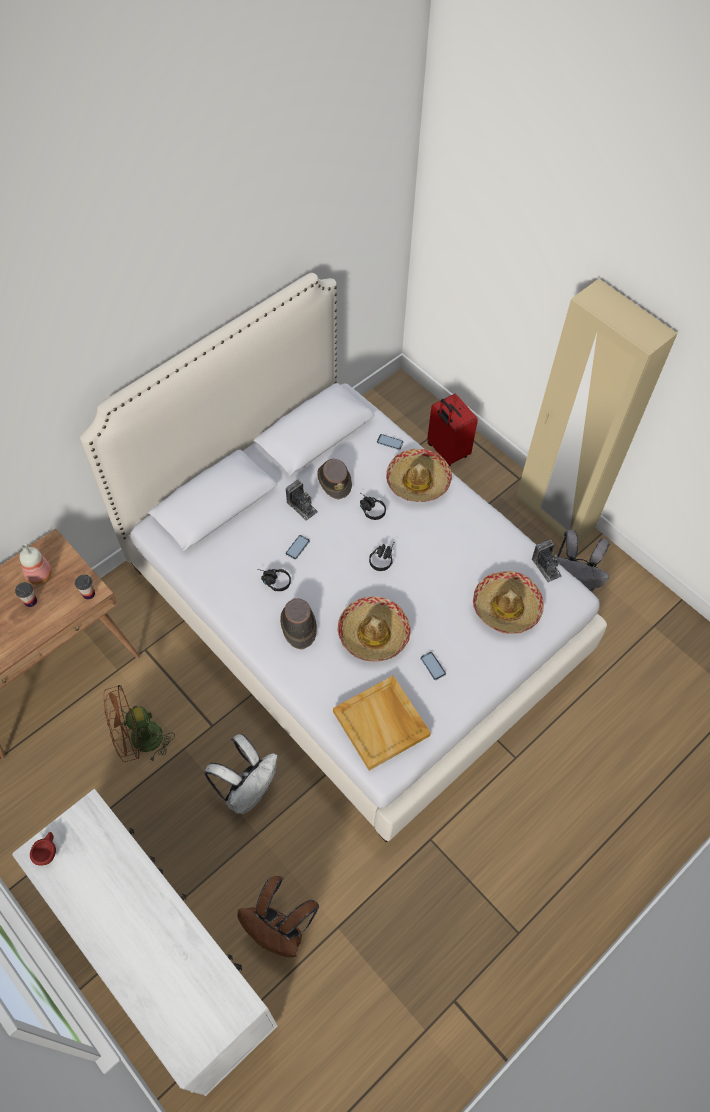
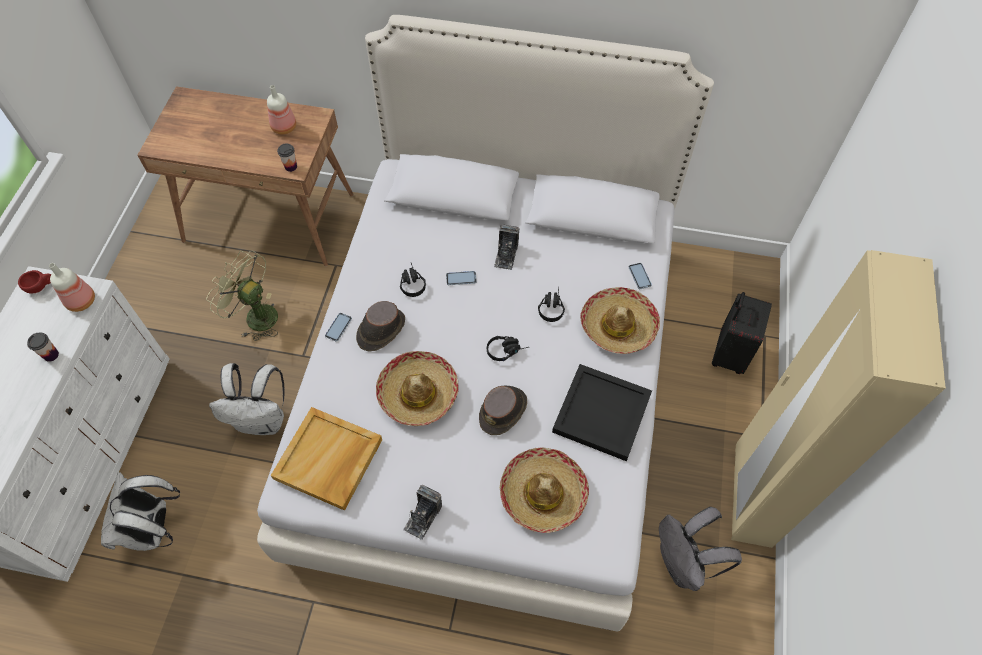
camera: 55 degrees right, 0 degrees up
(30, 601) = (257, 138): cup -> cup (51, 355)
(95, 823) = (82, 300): none -> bottle
(139, 741) = (255, 315): brown fan -> green fan
(280, 930) = (154, 529): brown backpack -> white backpack
(334, 480) = (556, 261): brown hat -> brown hat (503, 411)
(433, 666) = (423, 466): phone -> phone (338, 327)
(446, 451) = (728, 354): red suitcase -> black suitcase
(475, 536) = (600, 414): none -> black tray
(546, 567) = (624, 503): camera -> camera (423, 517)

